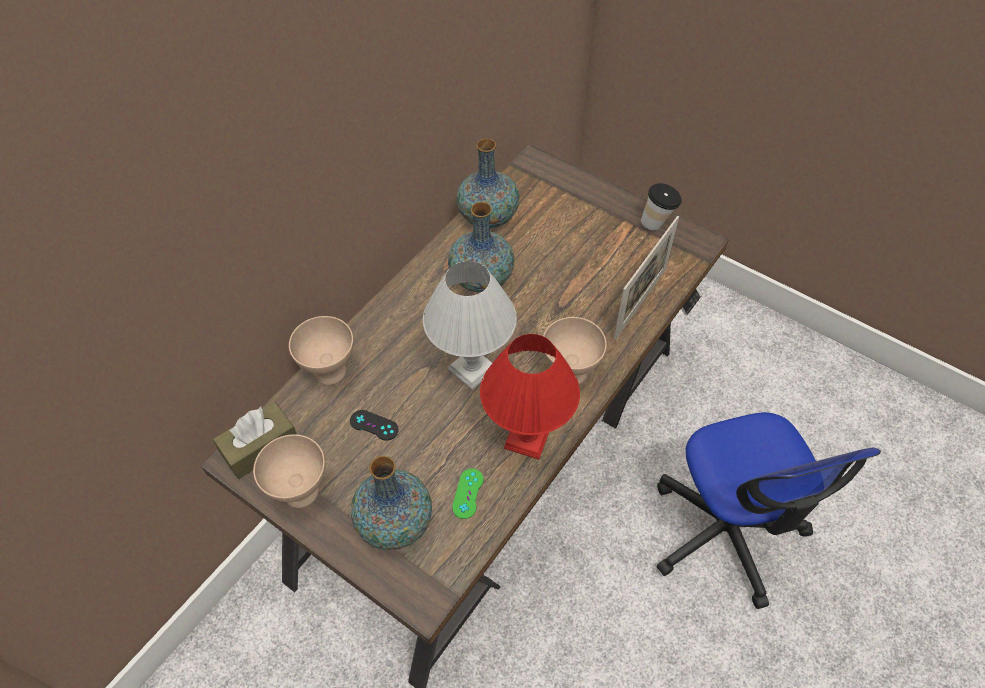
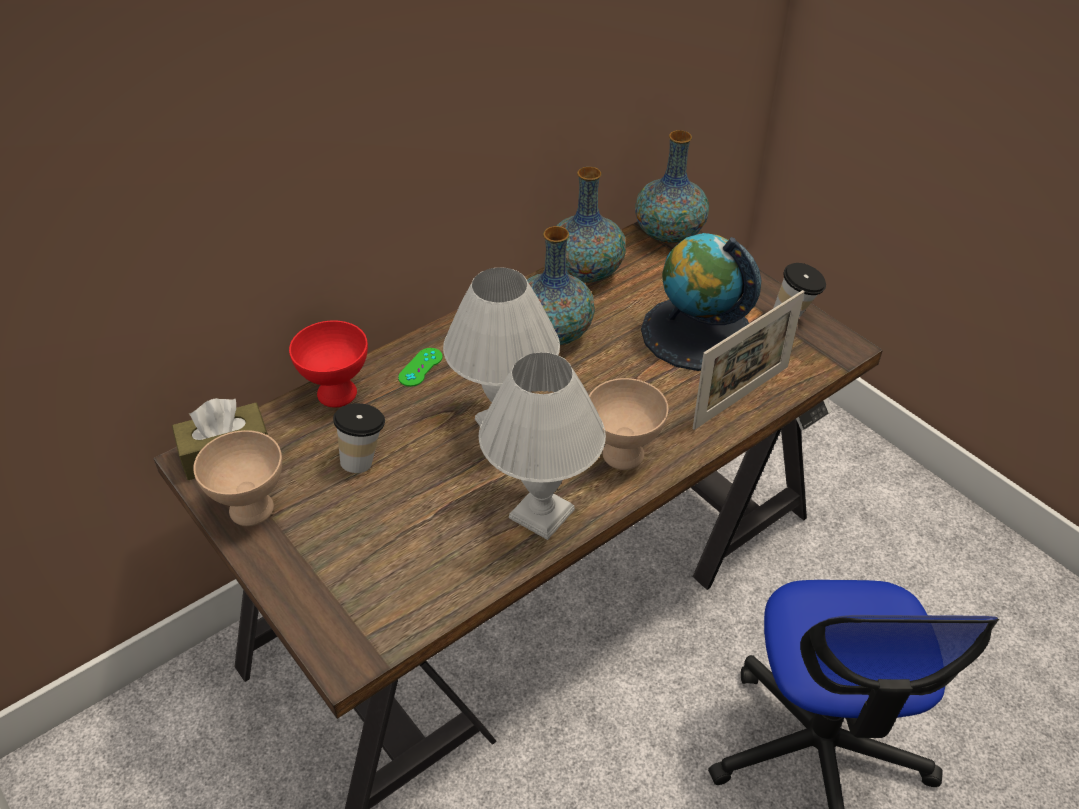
camera: 15 degrees right, 10 degrees down
(329, 371) = (337, 393): beige bowl -> red bowl
(374, 425) = (364, 459): black game controller -> cup
(395, 523) = (346, 568): vase -> vase (669, 234)
(468, 493) = (445, 557): green game controller -> green game controller (420, 367)
(527, 437) = (542, 512): red table lamp -> white table lamp
(590, 254) = (696, 333): none -> globe

